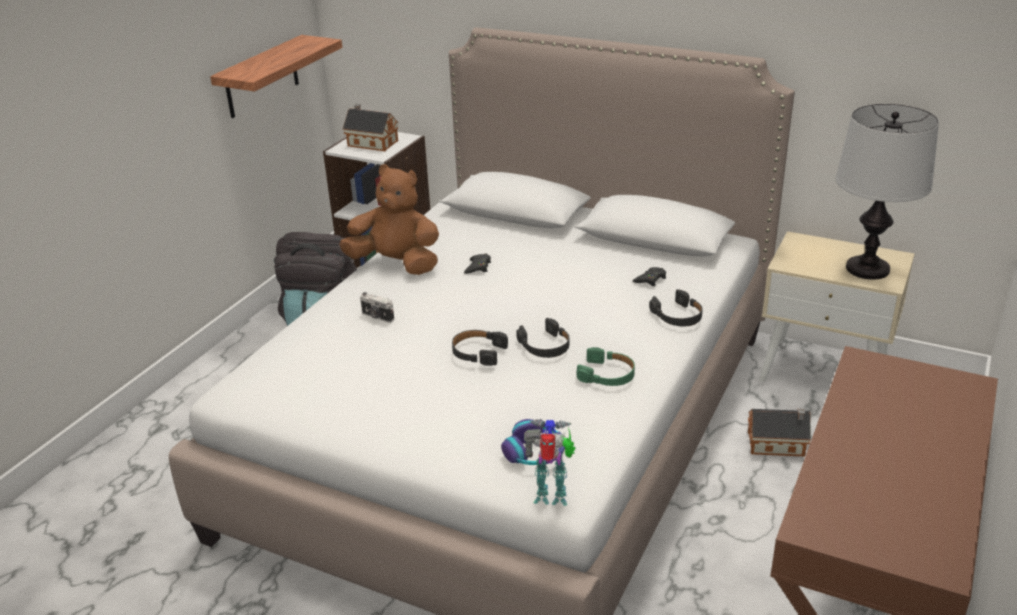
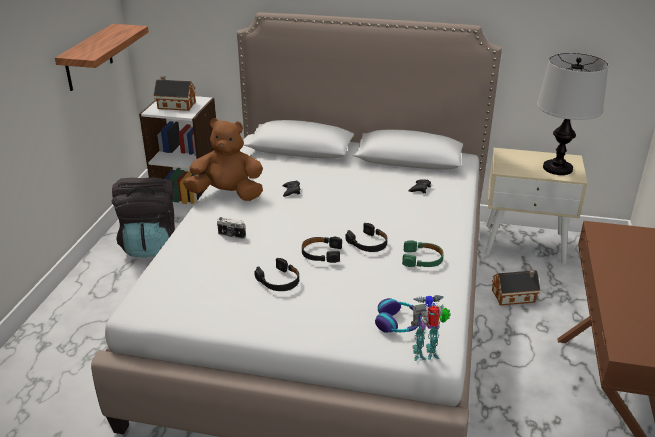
camera: 15 degrees left, 0 degrees up
(677, 316) = (451, 212): black headphones -> black headphones (279, 281)

